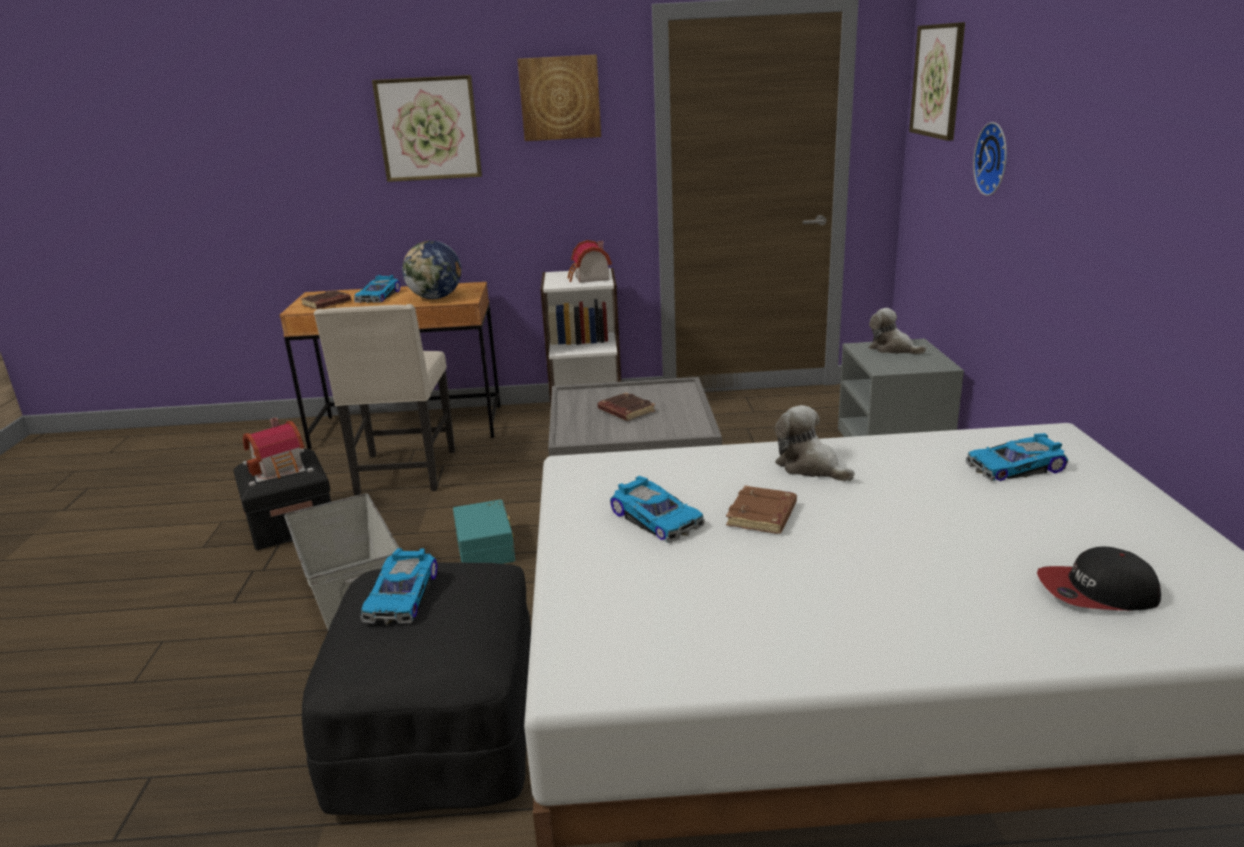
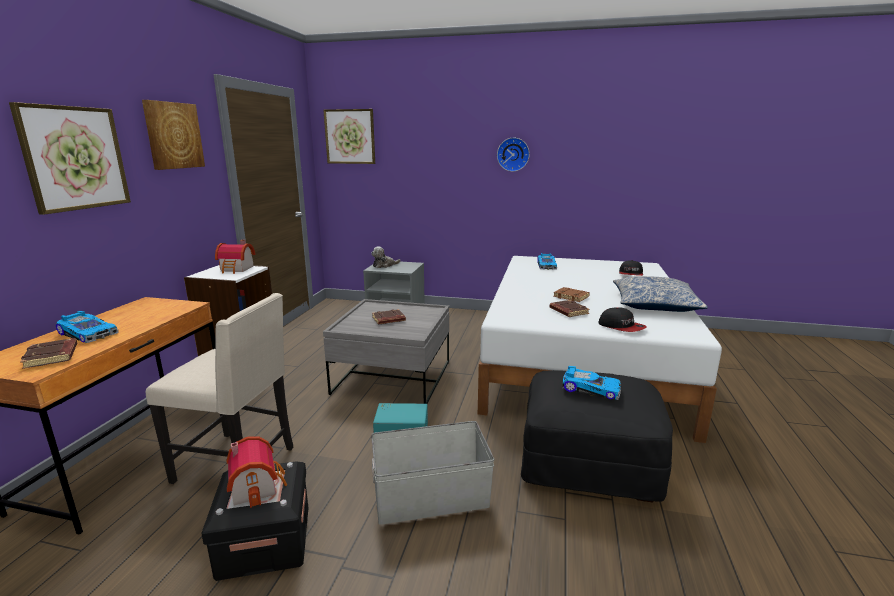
camera: 75 degrees left, 5 degrees down
(436, 298) = (157, 313): globe -> none
(592, 580) = (621, 327): none -> cap
(657, 518) = (568, 311): toy car -> brown book
(792, 628) = (654, 304): none -> pillow
(810, 467) = (530, 285): plush toy -> none
(995, 158) = (419, 168): wall clock -> wall clock (513, 154)

